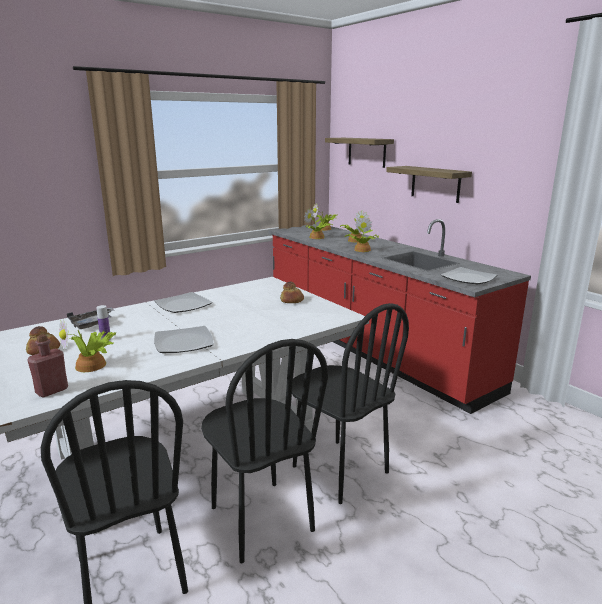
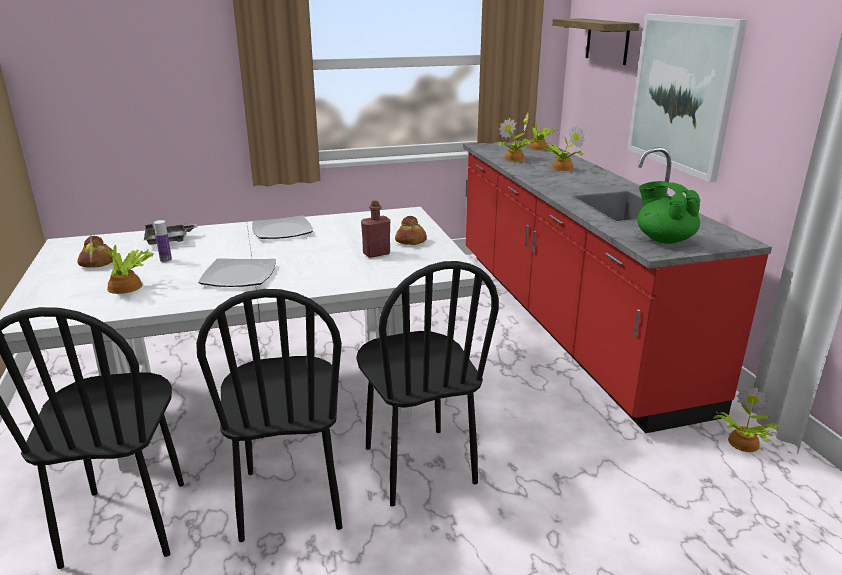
camera: 20 degrees right, 5 degrees up
(52, 390) = (66, 308): red bottle -> red bottle (376, 254)
(361, 250) = (555, 182): potted plant -> potted plant (742, 443)
(435, 184) = (682, 93): shelf -> picture
(468, 278) = (664, 239): plate -> green teapot

